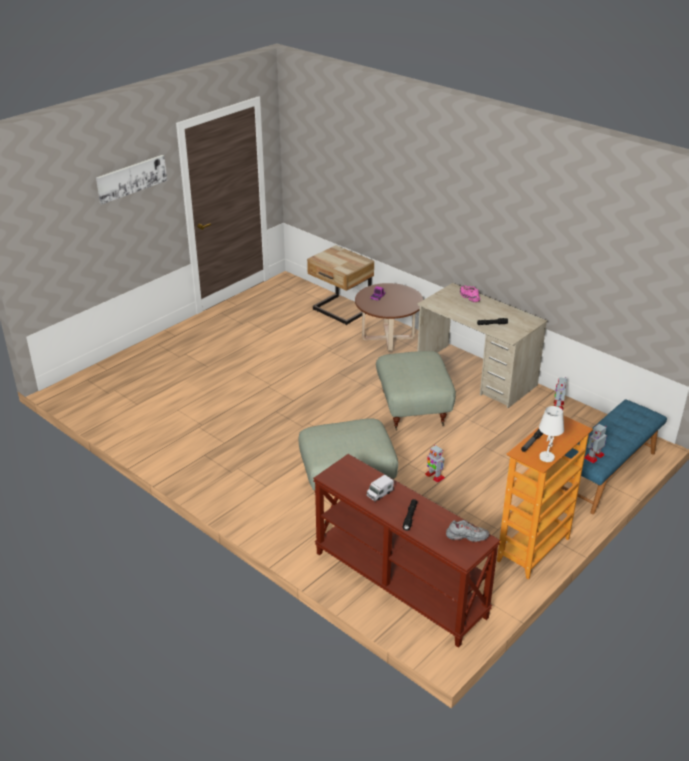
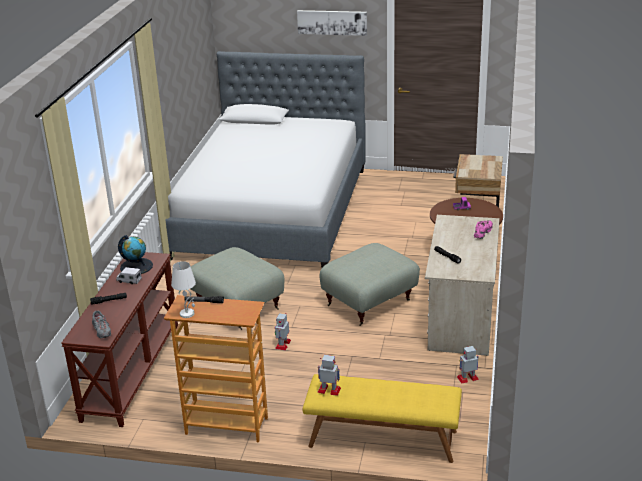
camera: 60 degrees right, 5 degrees down
(192, 400) = (273, 212): none -> bed
(354, 481) = (136, 266): none -> globe
(607, 473) = (382, 439): blue bench -> yellow bench

